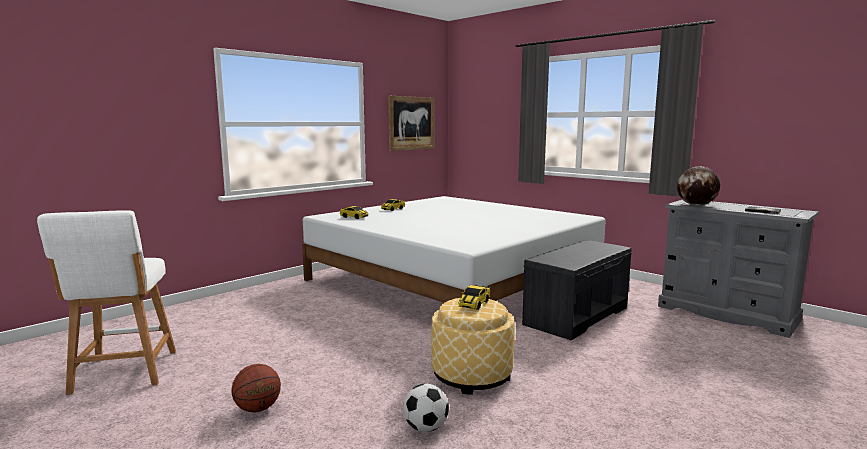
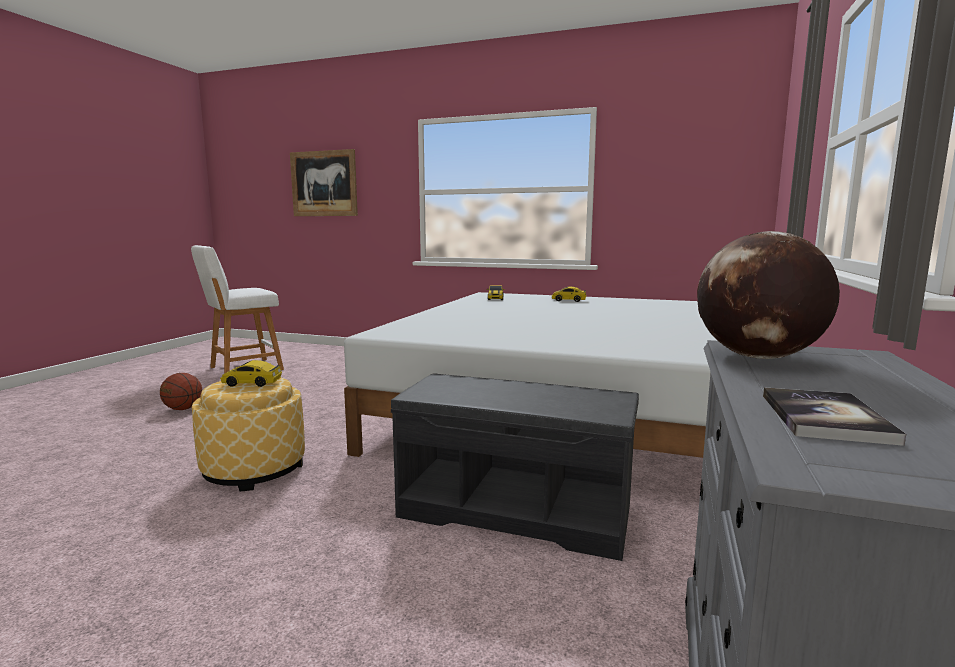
camera: 65 degrees right, 0 degrees up
(411, 123) = (686, 185): picture -> picture (324, 183)
(426, 428) = (132, 468): football -> none

